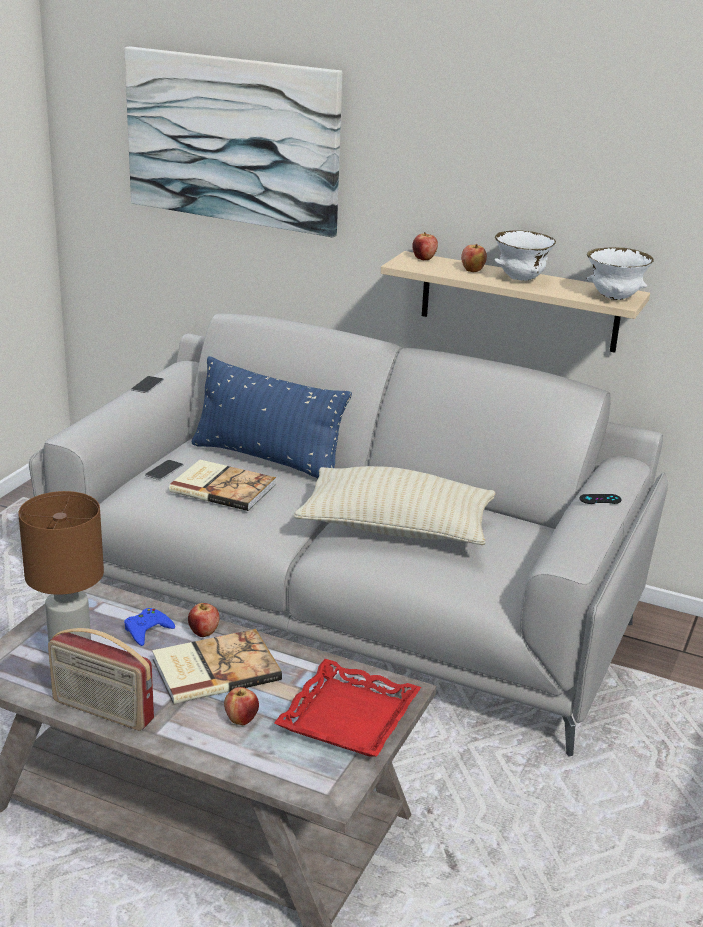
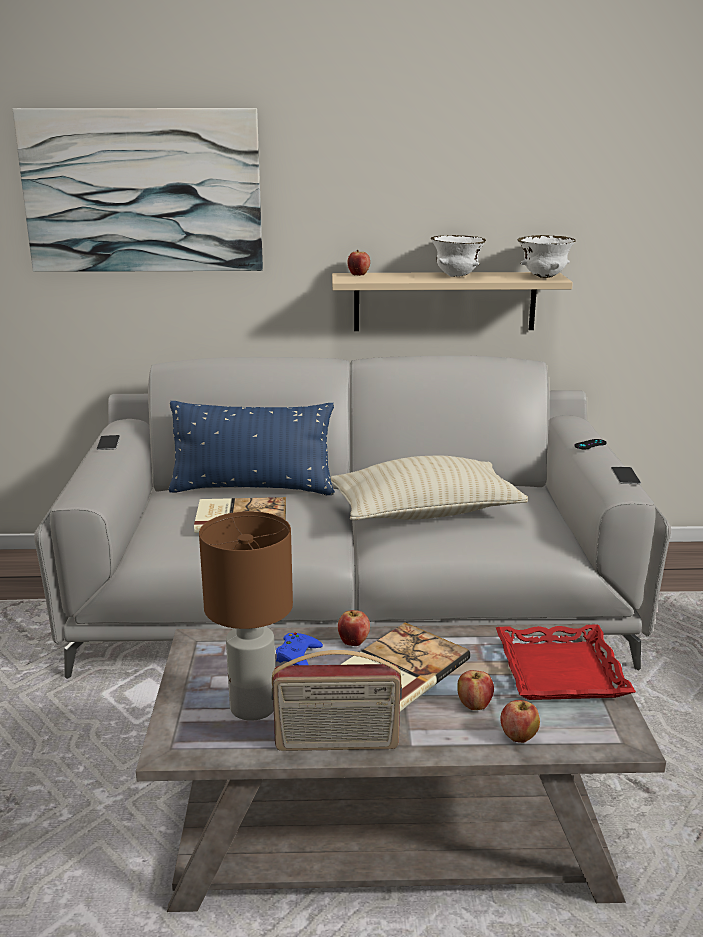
camera: 25 degrees left, 5 degrees down
(164, 470) = (167, 517): phone -> phone (625, 476)
(472, 270) = (410, 276): apple -> apple (518, 737)

